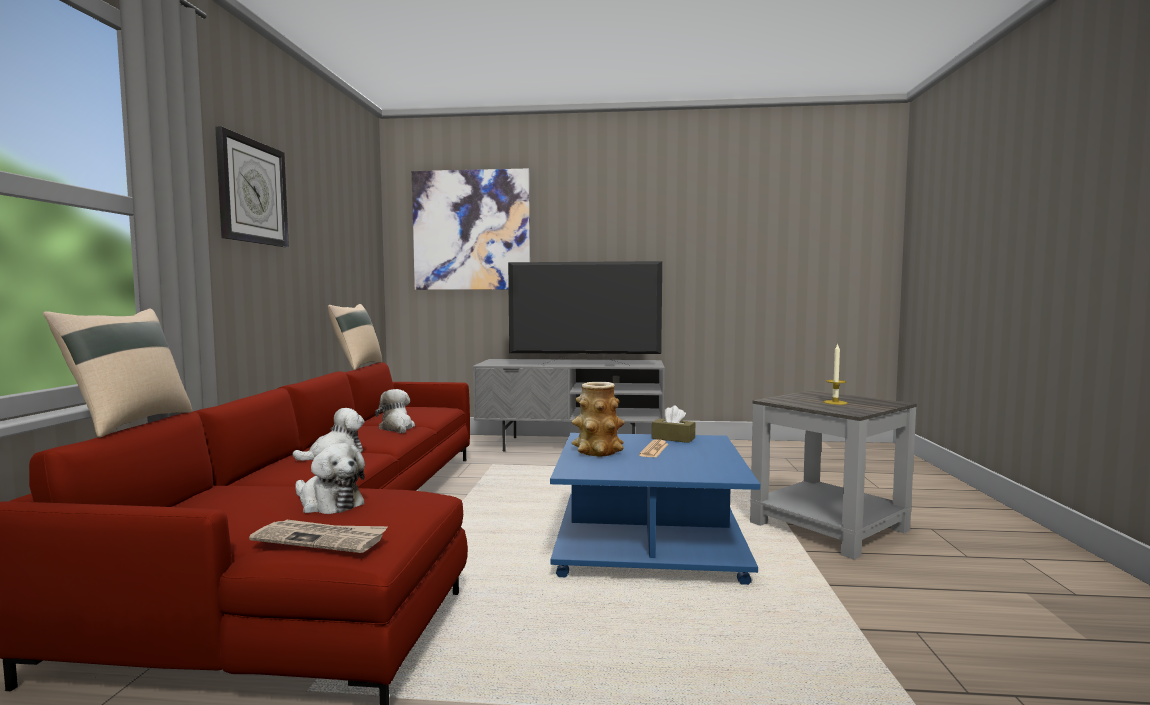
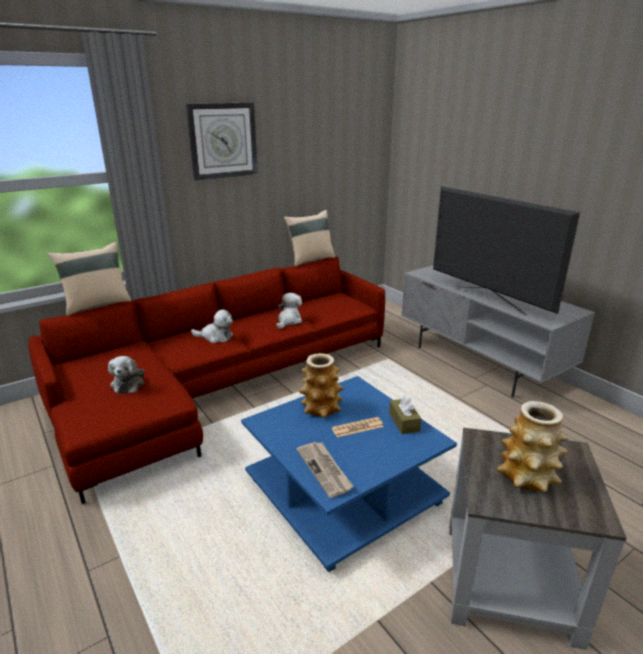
camera: 50 degrees right, 20 degrees up
(321, 539) = (82, 409): newspaper -> newspaper (325, 470)
(471, 230) = (449, 139): picture -> none
(835, 402) = (527, 477): candle -> vase

